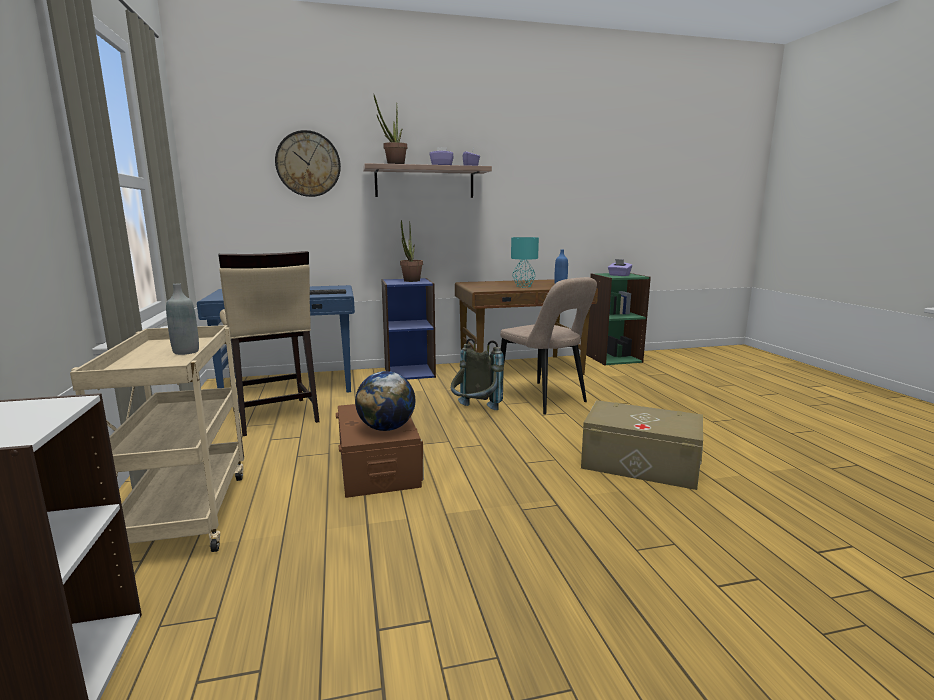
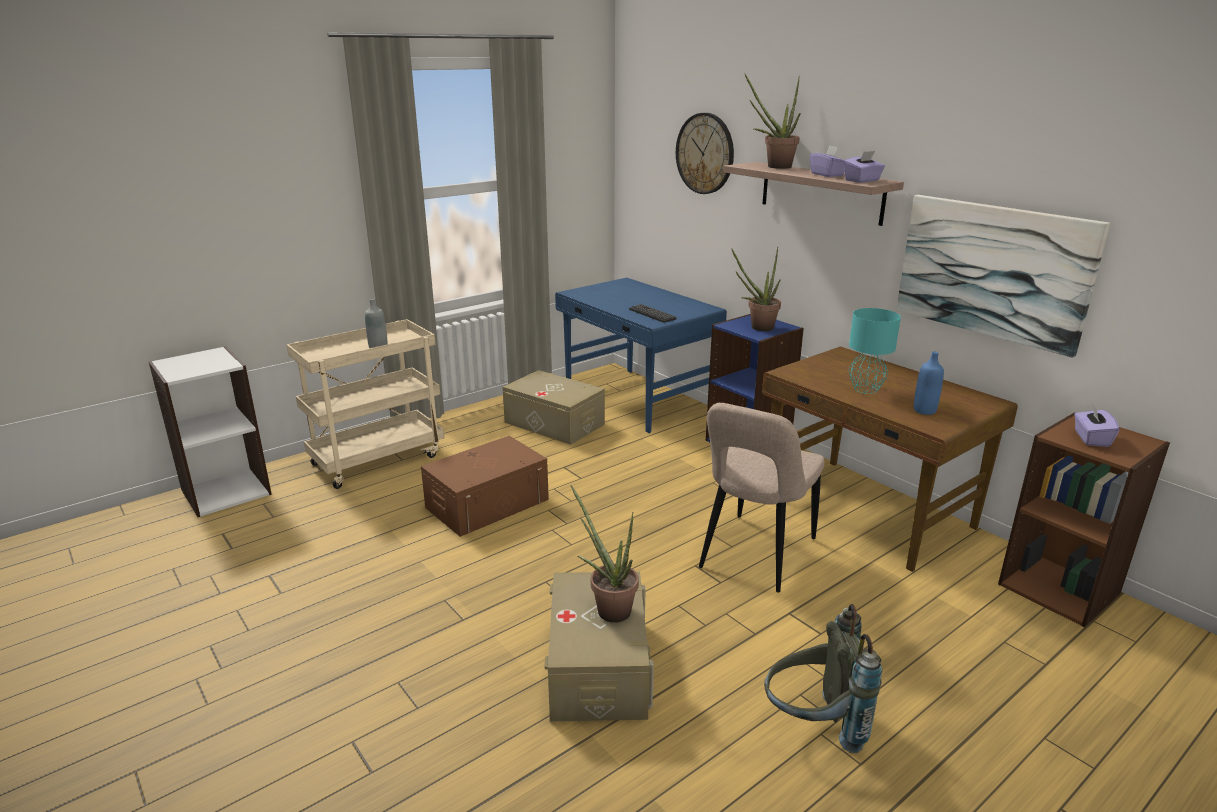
camera: 65 degrees right, 10 degrees up
(274, 416) = (554, 423): beige stool -> beige storage box
(386, 428) = (467, 472): globe -> none
(475, 412) = (659, 518): grey backpack -> grey backpack (813, 726)
(541, 211) = (993, 271): none -> picture
(613, 358) = (1059, 588): green bookcase -> brown bookcase
(637, 414) = (608, 608): none -> potted plant

